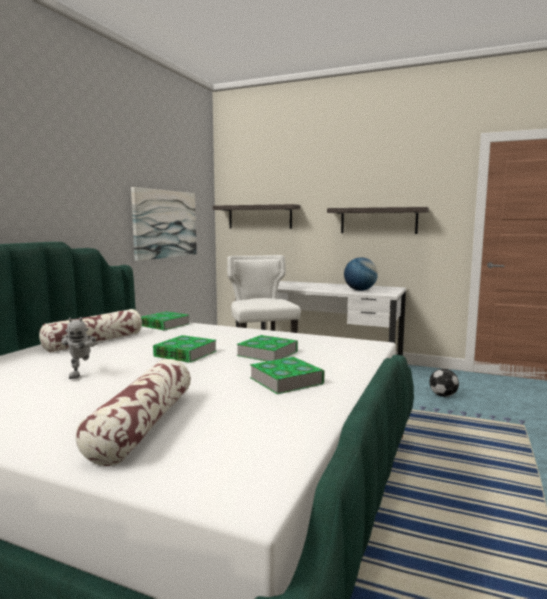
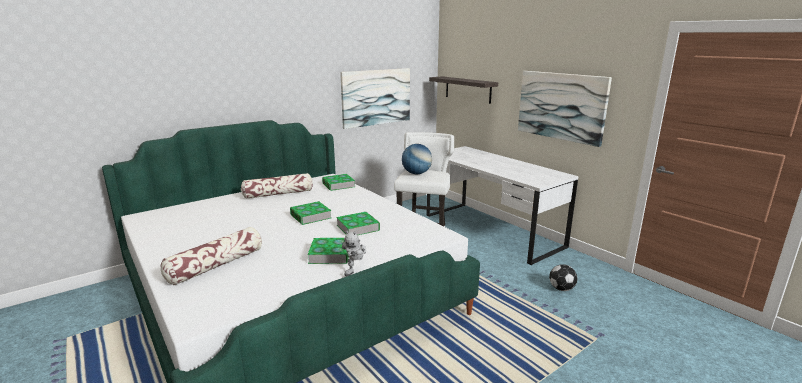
camera: 30 degrees right, 10 degrees up
(81, 374) = (238, 220): toy robot -> toy robot (356, 270)
(360, 290) = (522, 174): globe -> globe (416, 173)
(378, 220) = (561, 106): shelf -> picture

